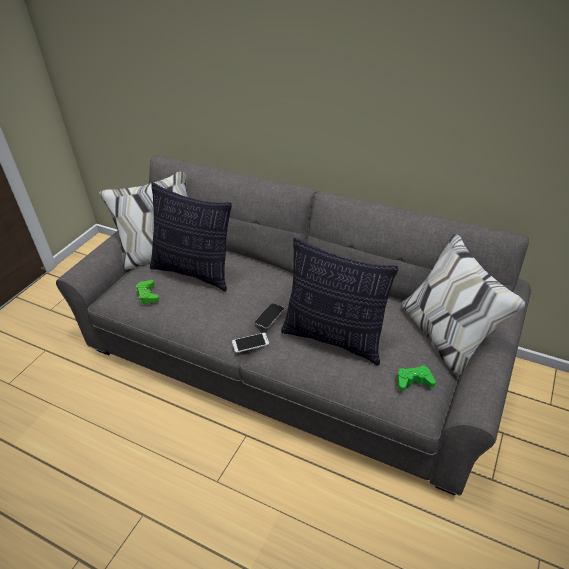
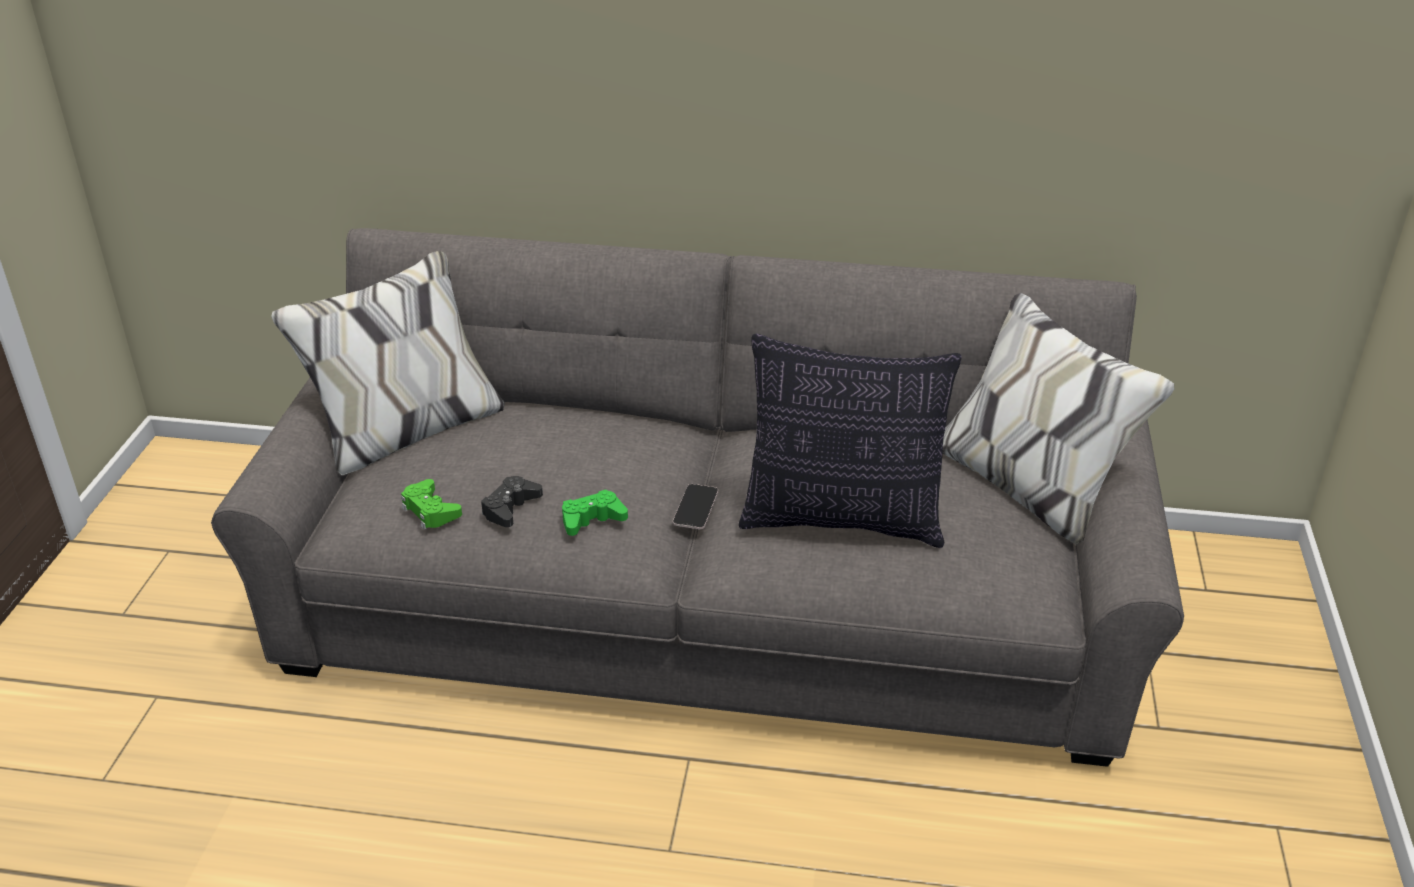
camera: 20 degrees left, 5 degrees down
(181, 300) = (510, 508): none -> black game controller
(194, 272) = (507, 453): pillow -> none
(250, 343) = (684, 559): phone -> none
(414, 381) = (1012, 561): green game controller -> green game controller (592, 519)

